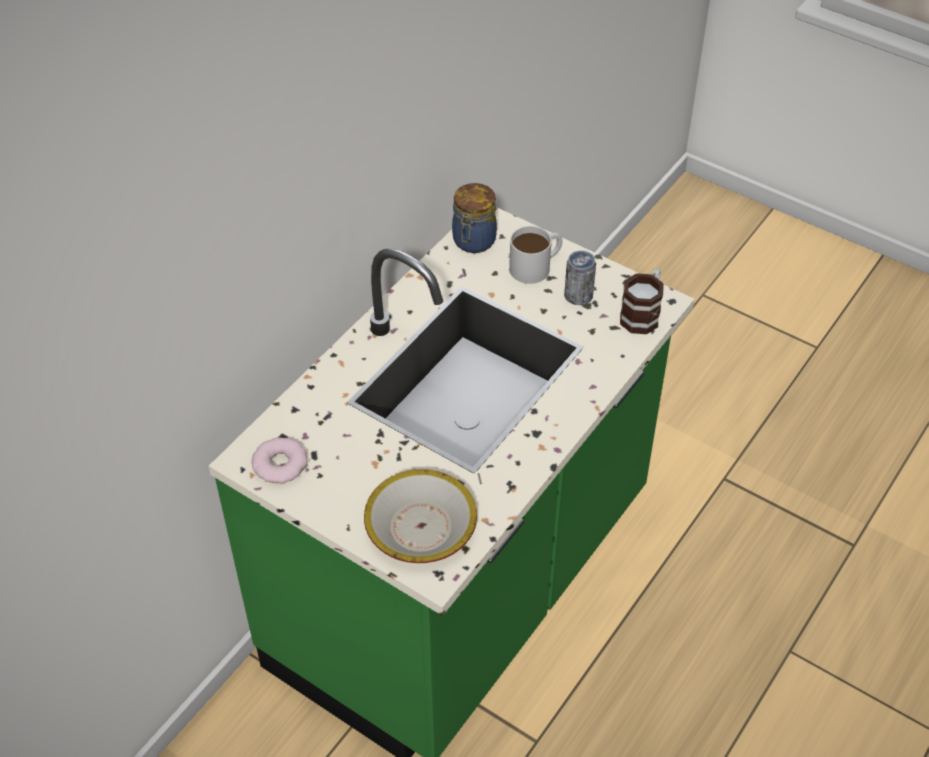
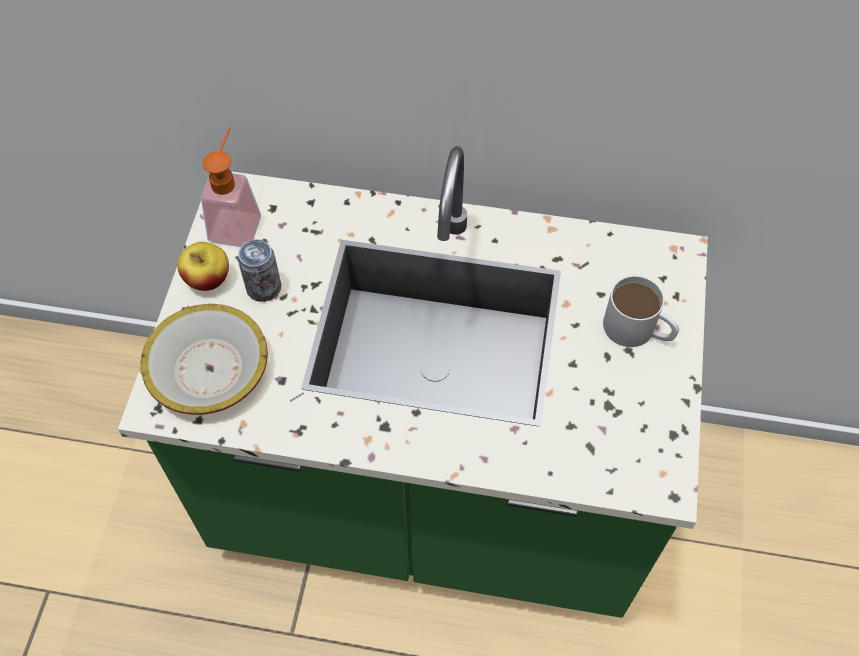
camera: 65 degrees right, 10 degrees up
(280, 464) = (237, 221): donut -> soap dispenser
(328, 503) = (207, 279): none -> apple
(473, 242) = (635, 255): jar -> none
(578, 296) = (617, 390): can -> can (264, 288)
(643, 314) = (632, 471): mug -> none

